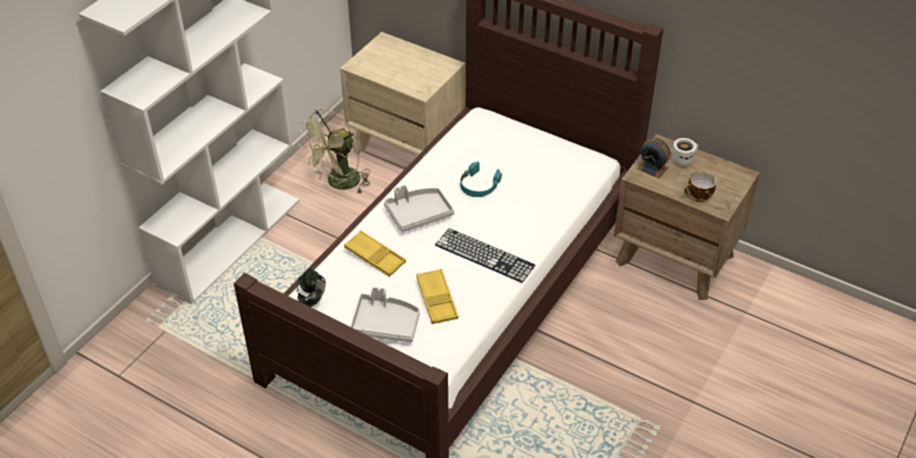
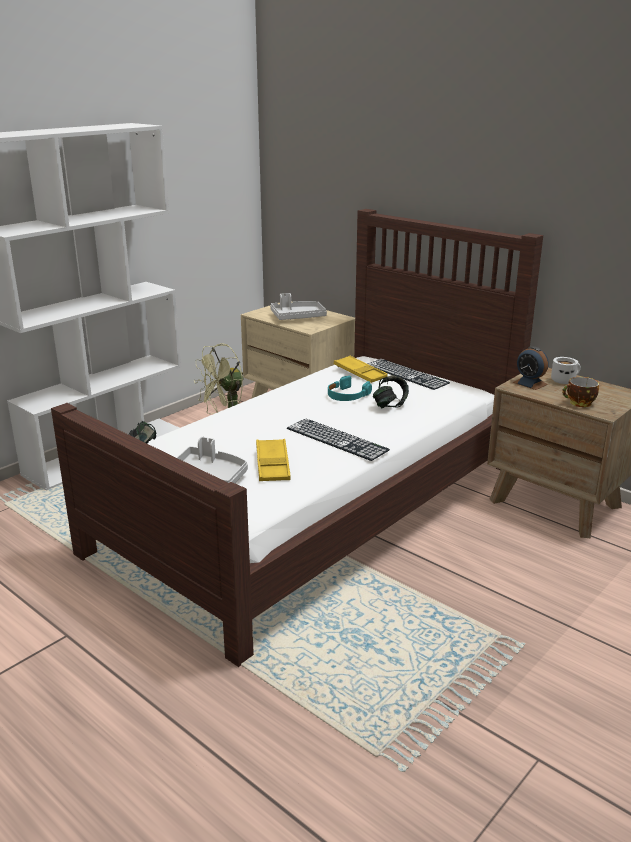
camera: 10 degrees right, 20 degrees down
(375, 257) = (221, 431): yellow tray -> yellow tray (360, 373)
(418, 214) = (278, 408): grey tray -> grey tray (297, 317)
(522, 196) = (389, 405): none -> headphones
(528, 141) = (406, 374): none -> keyboard

